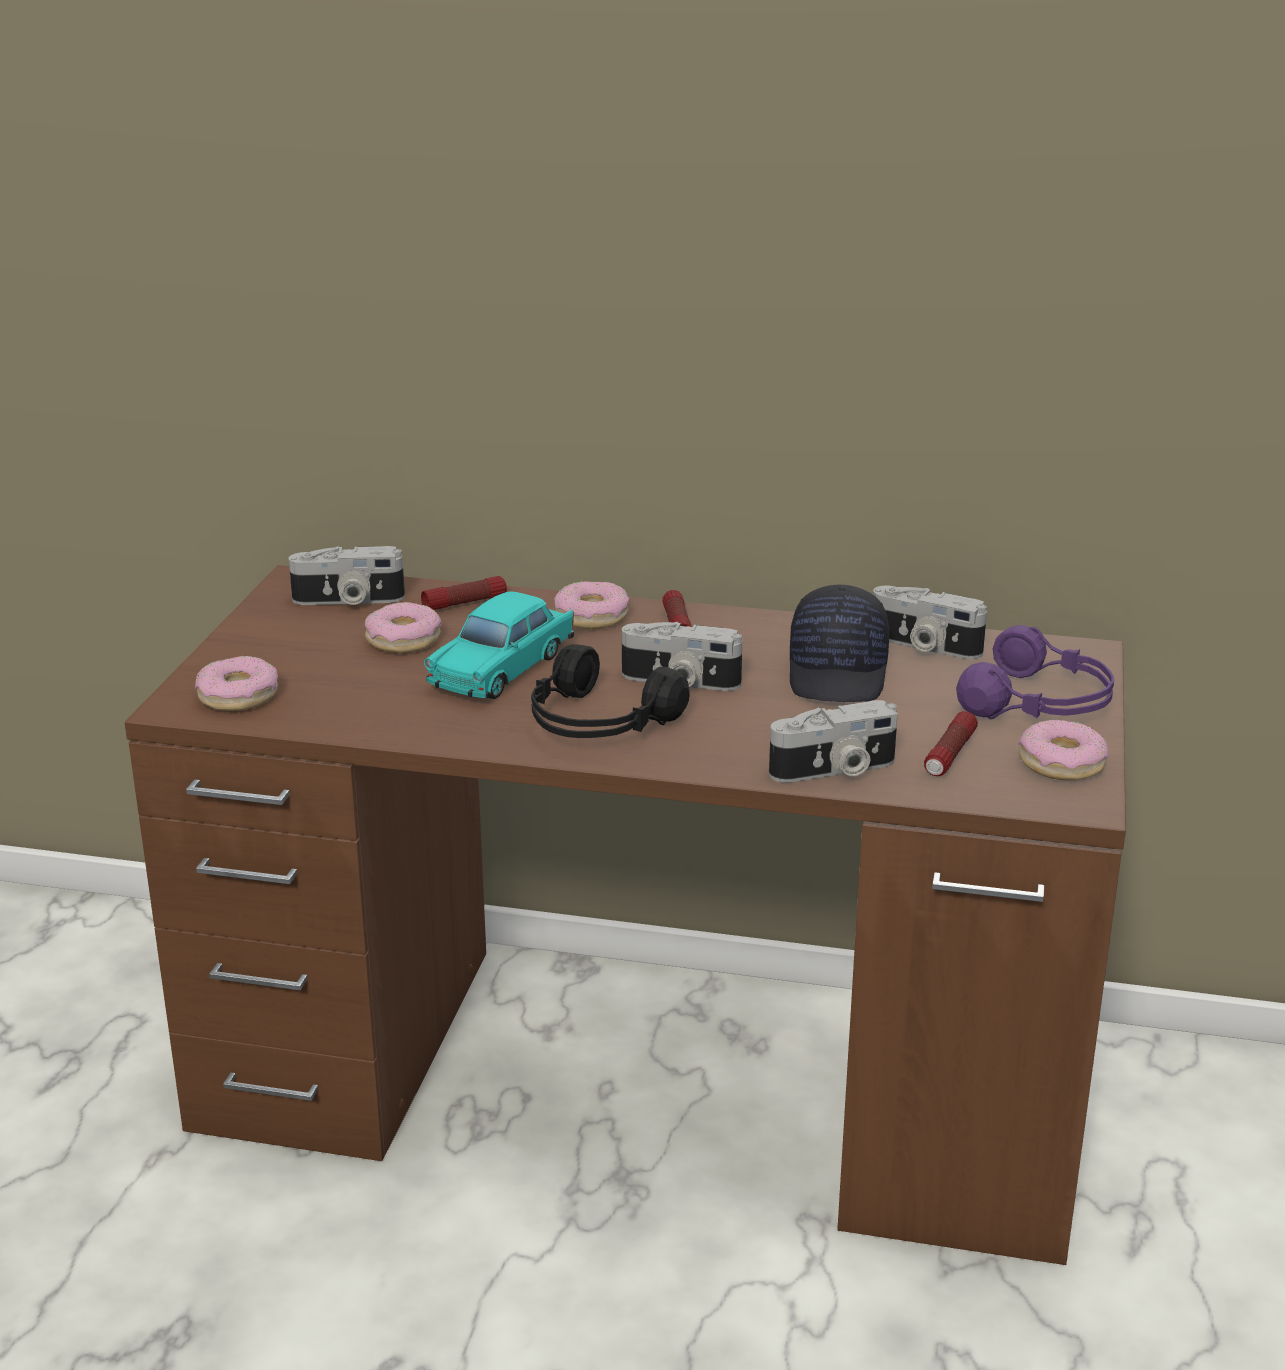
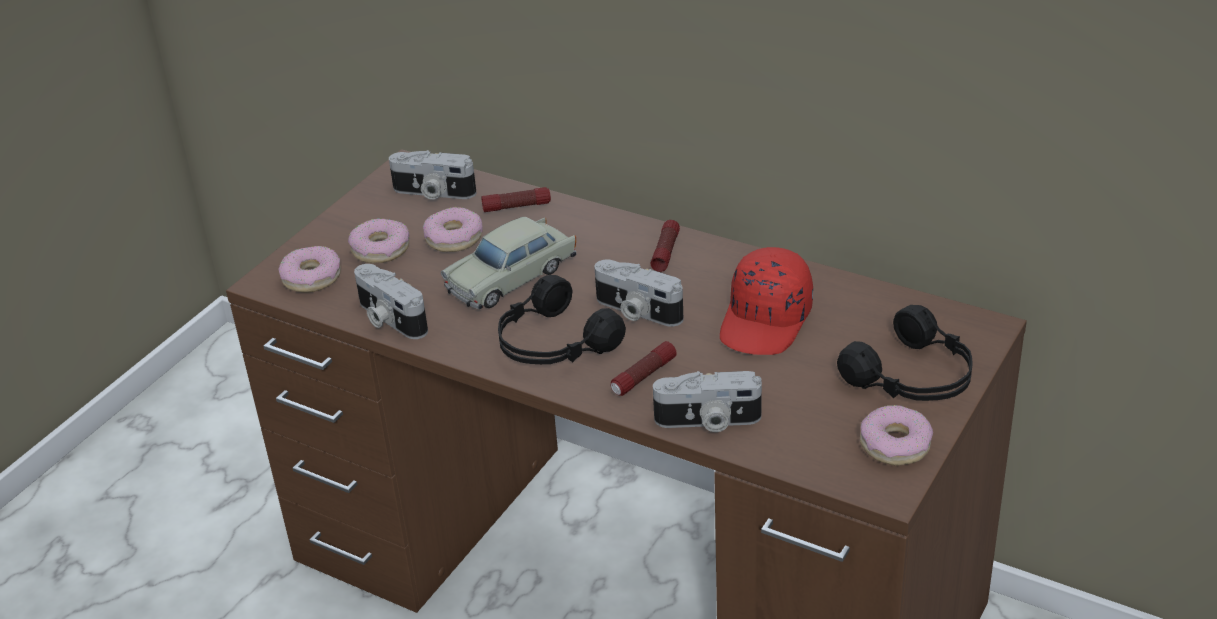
camera: 20 degrees right, 10 degrees up
(503, 668) = (512, 277): turquoise toy car -> beige toy car
(591, 616) = (605, 233): donut -> donut (380, 249)
(839, 673) = (767, 321): black cap -> red cap
(923, 646) = (852, 302): camera -> camera (389, 319)
(950, 755) = (808, 421): flashlight -> flashlight (643, 376)
(1040, 703) = (914, 378): purple headphones -> black headphones

